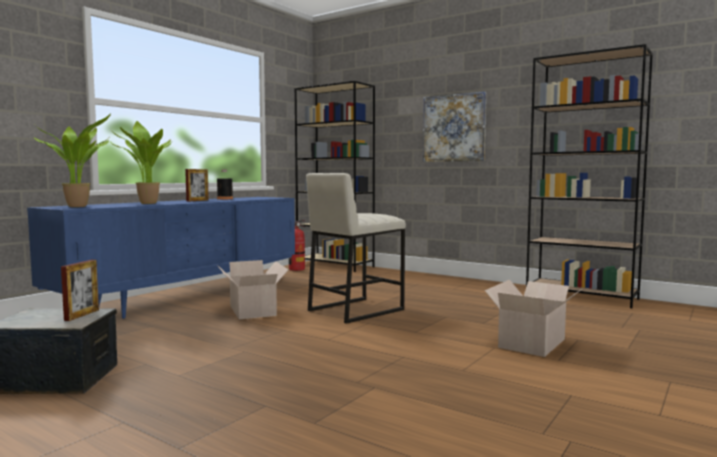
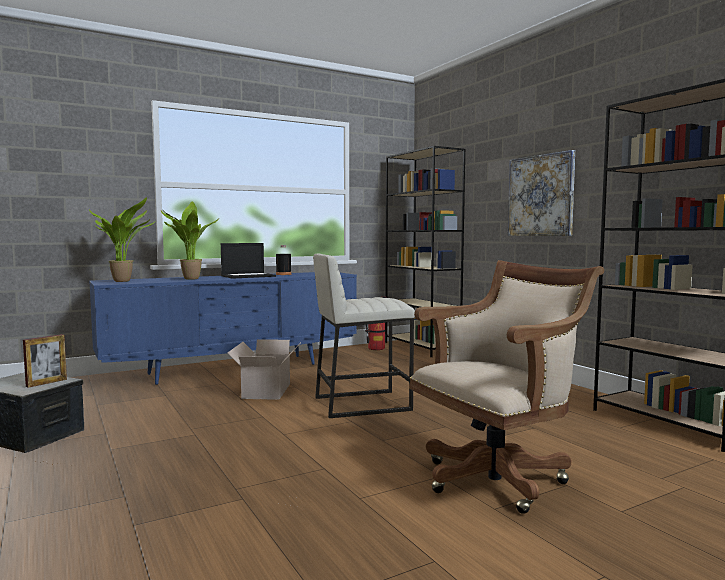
camera: 25 degrees right, 0 degrees up
(197, 200) = (248, 276): picture frame -> laptop
(533, 342) = (499, 478): cardboard box -> office chair

